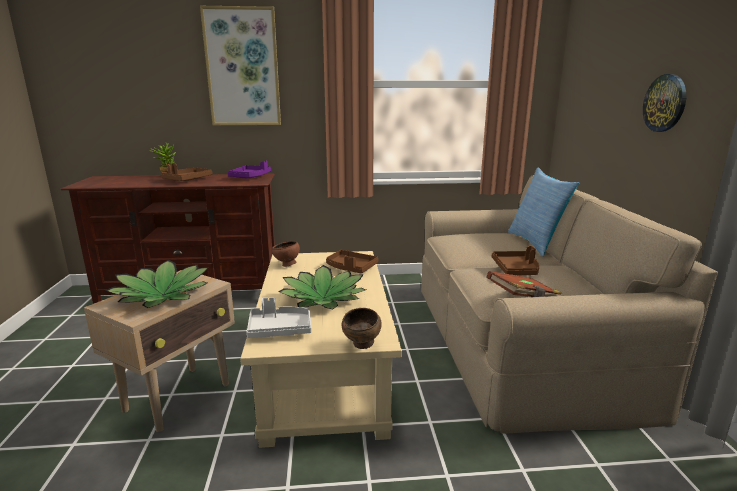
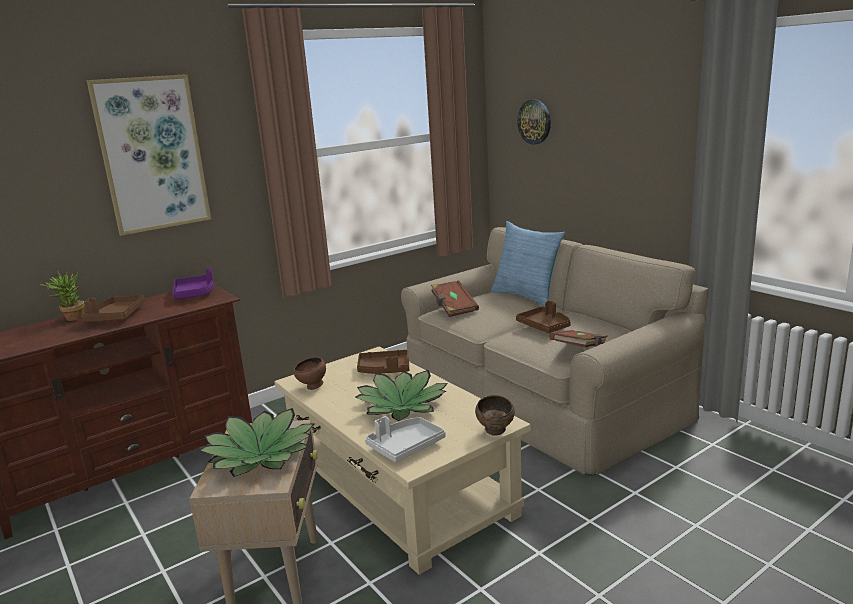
camera: 30 degrees left, 0 degrees up
(457, 236) = (453, 308): none -> brown book
(665, 103) = (619, 152): wall clock -> wall clock (534, 122)

